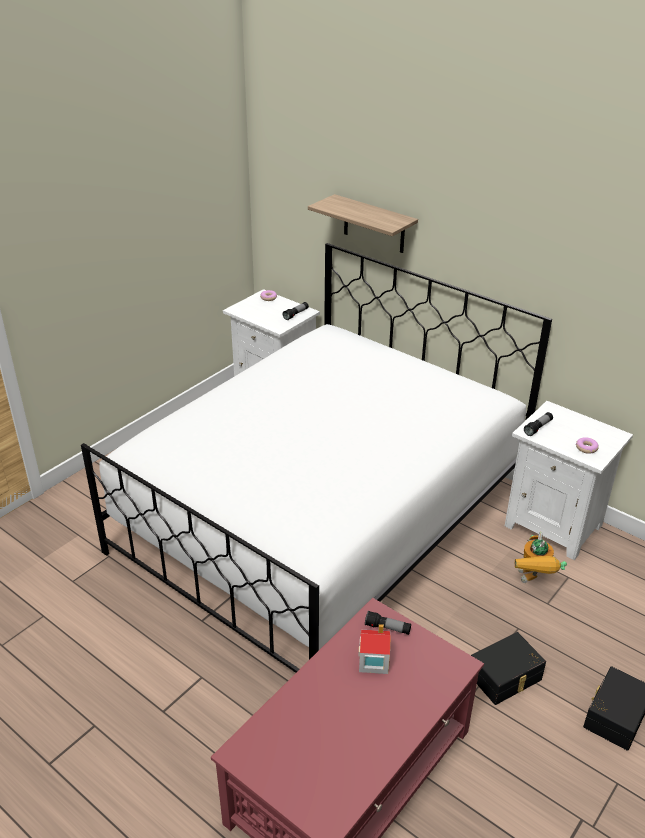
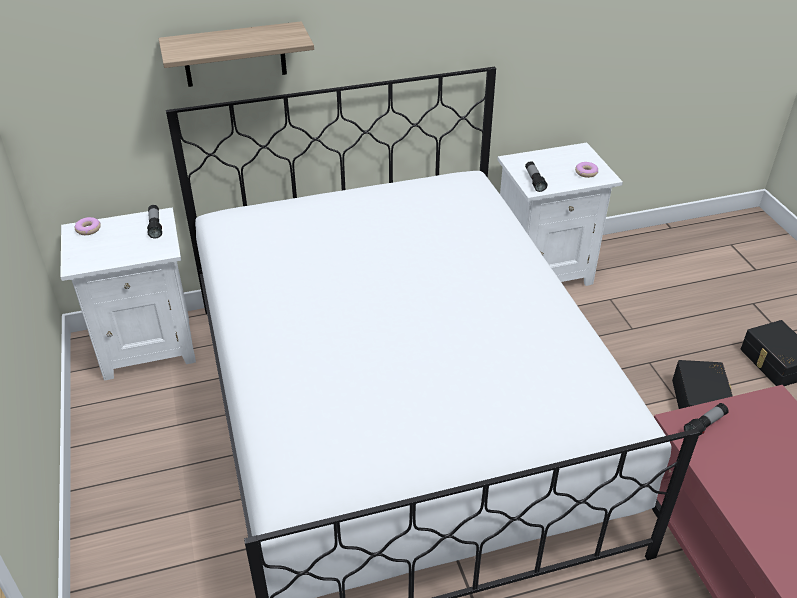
camera: 55 degrees left, 5 degrees up
(373, 661) = (745, 458): toy house -> none
(533, 582) = (601, 322): toy robot -> none

